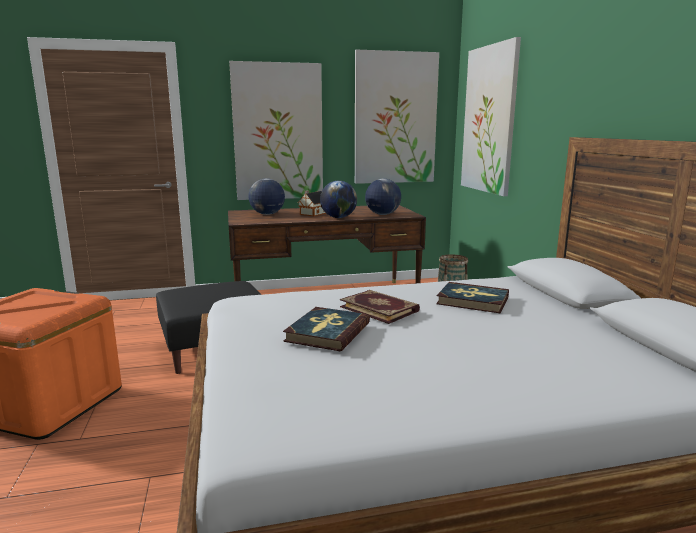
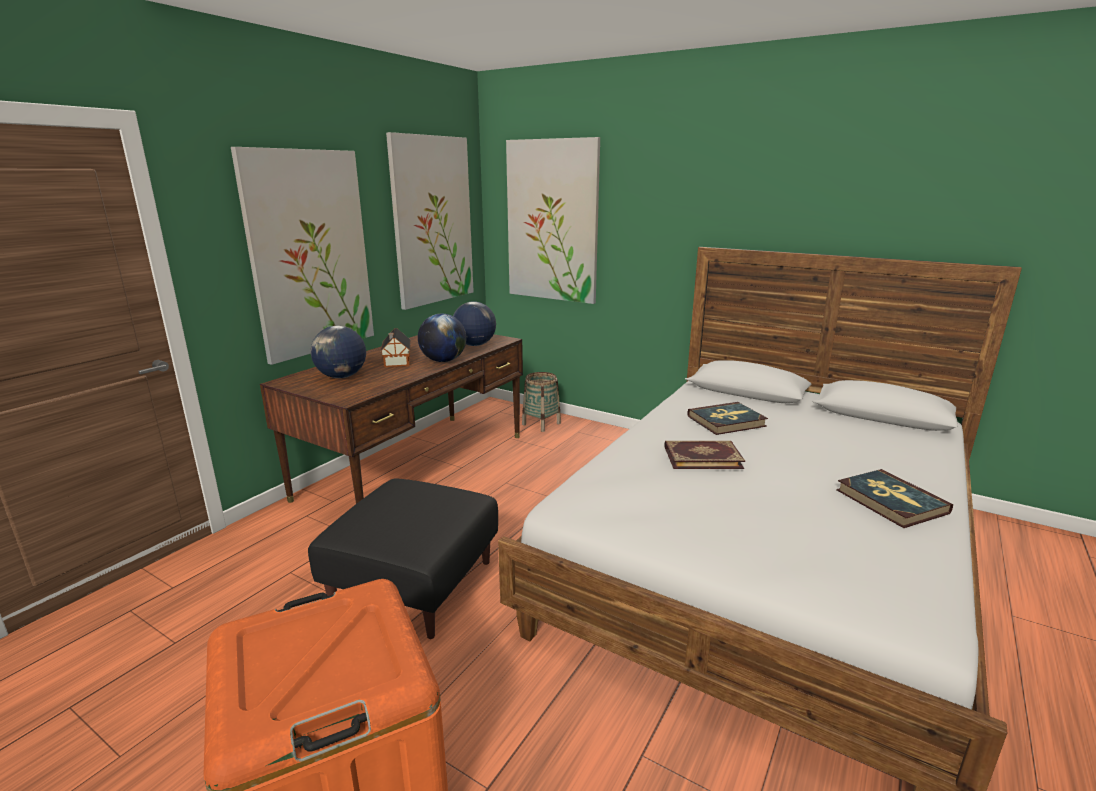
camera: 45 degrees left, 5 degrees up
(327, 332) = (733, 499): book -> book (890, 501)

